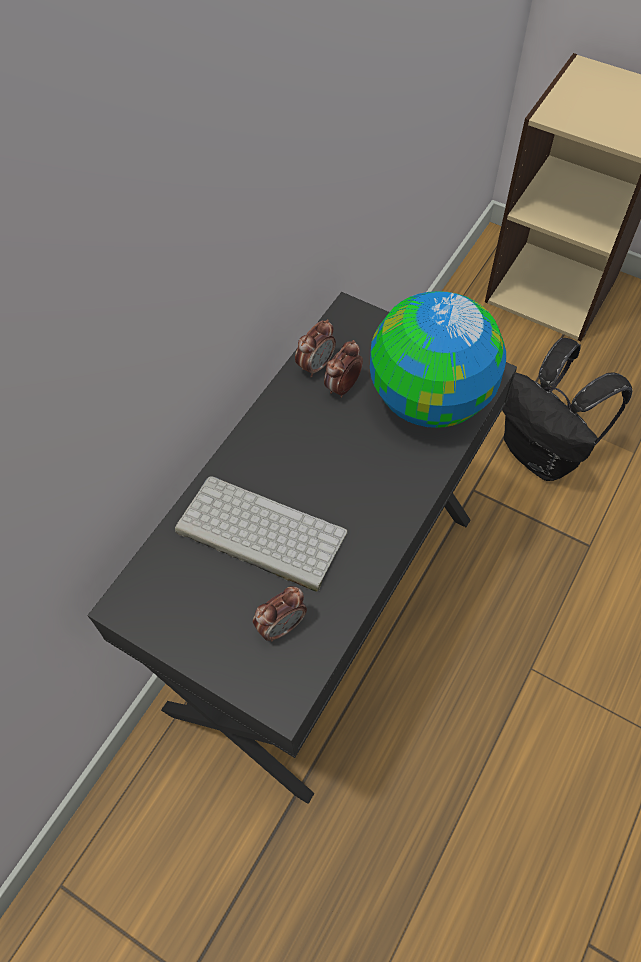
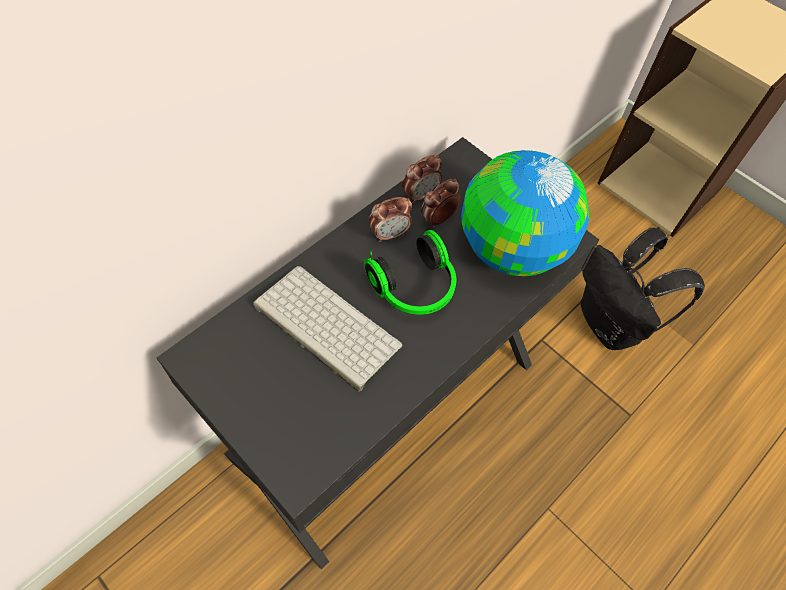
camera: 10 degrees right, 0 degrees up
(281, 626) = (318, 413): alarm clock -> alarm clock (389, 234)
(342, 468) = (415, 288): none -> headphones

